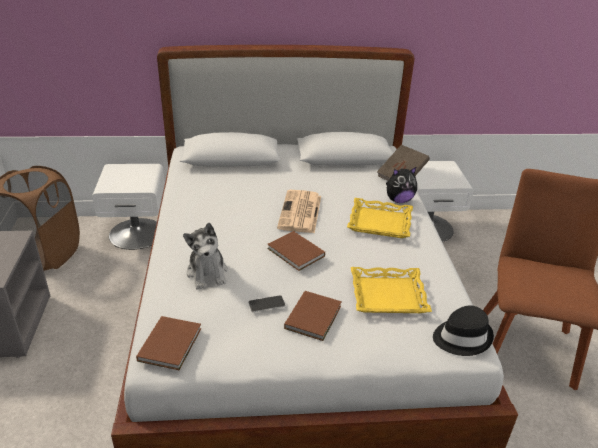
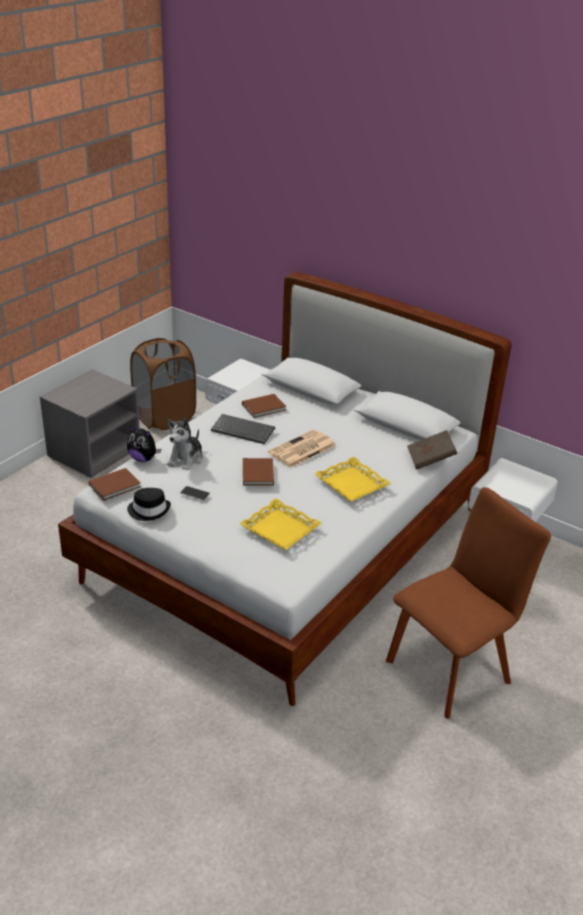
camera: 40 degrees right, 0 degrees up
(225, 218) = (244, 430): none -> keyboard
(314, 316) = (215, 515): brown book -> brown book (265, 407)
(399, 200) = (397, 476): plush toy -> plush toy (143, 458)
(461, 337) = (290, 576): black hat -> black hat (149, 510)

